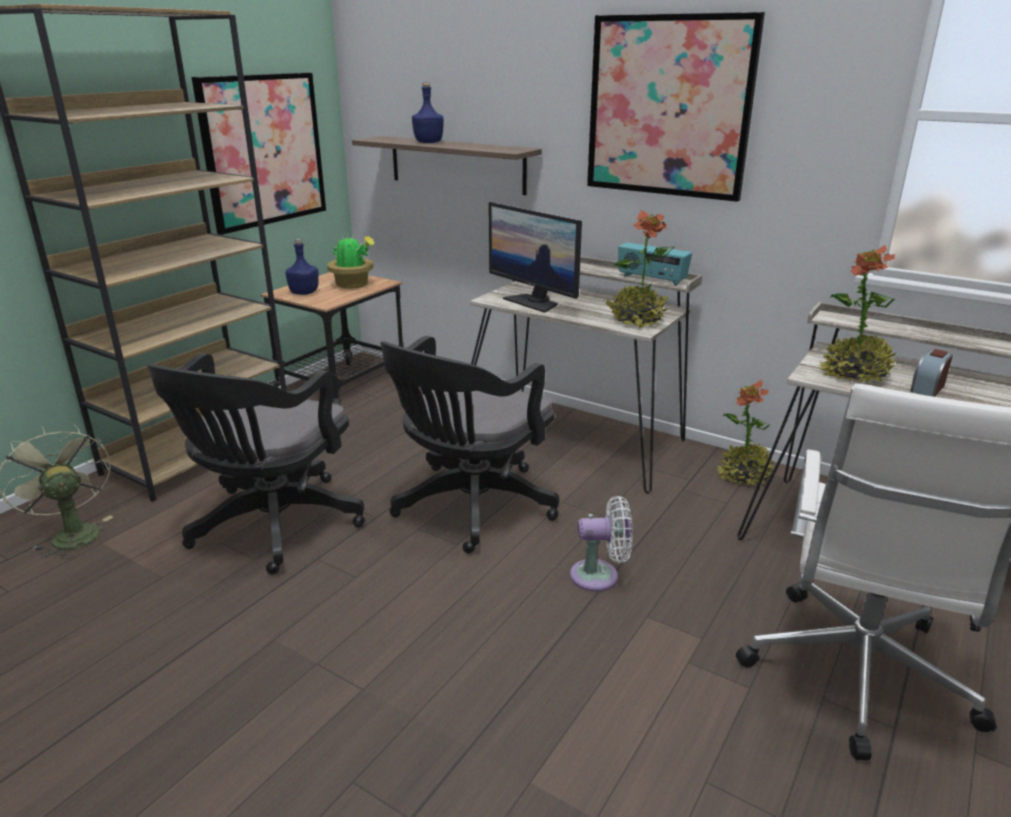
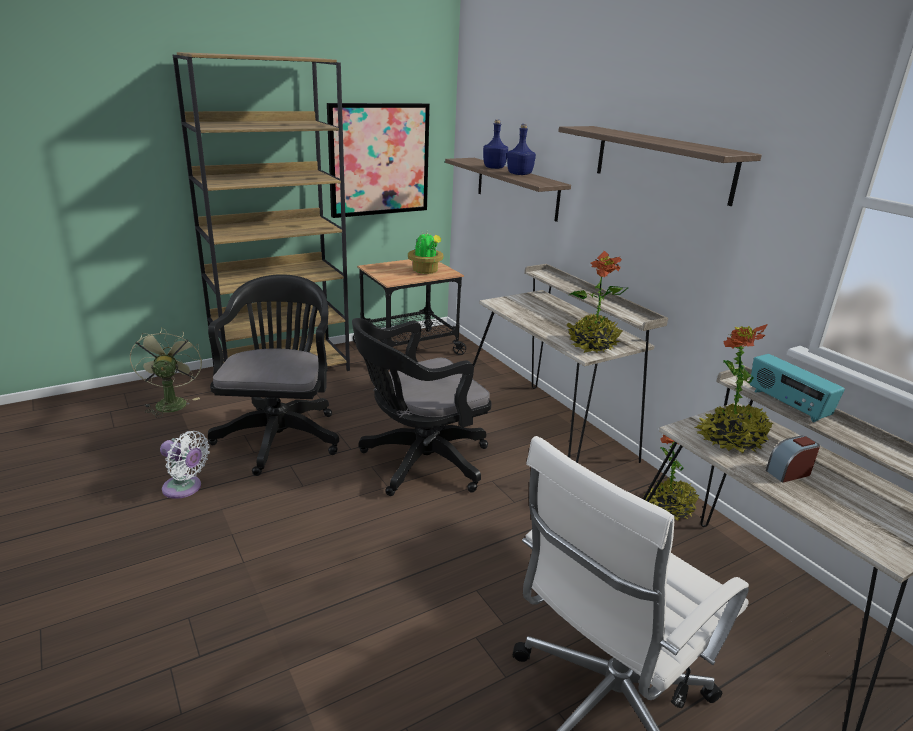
camera: 25 degrees right, 0 degrees up
(271, 527) = (281, 435): black office chair -> black office chair turned 135 degrees clockwise
(305, 293) = (386, 270): blue bottle -> blue bottle (520, 174)
(534, 302) = (527, 312): monitor -> none
(599, 576) = (468, 546): white fan -> white fan (185, 488)
(651, 279) = (623, 313): radio -> radio (787, 405)
(668, 107) = (662, 163): picture -> shelf

